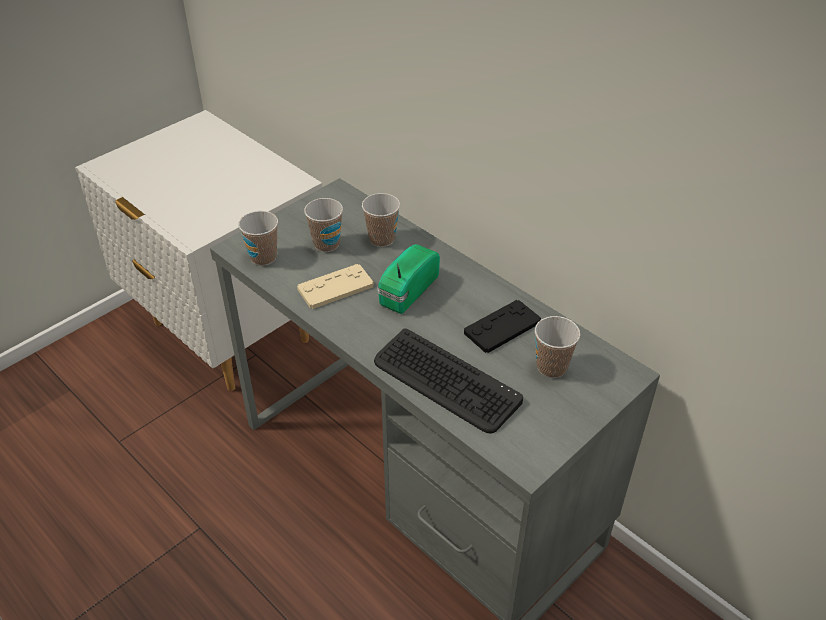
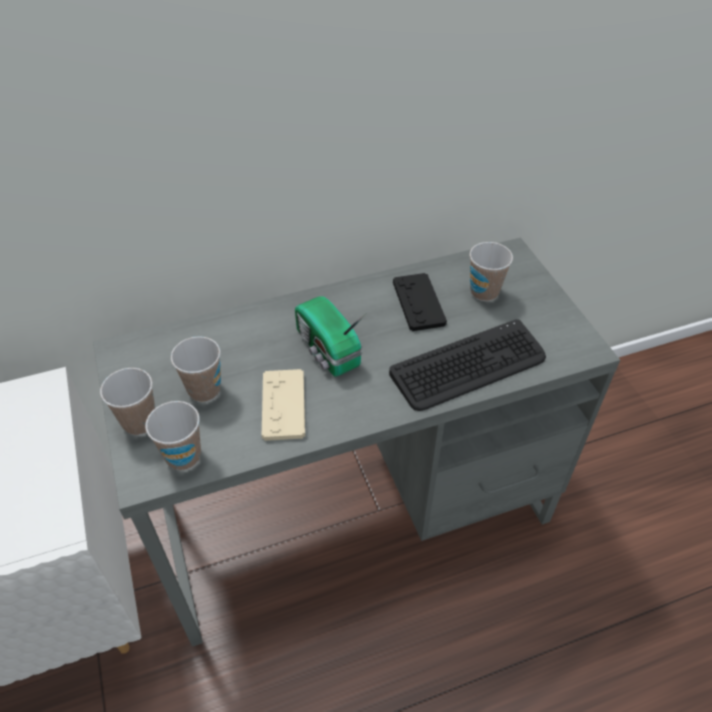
camera: 65 degrees left, 5 degrees up
(382, 239) = (232, 341): cup -> cup (139, 422)

